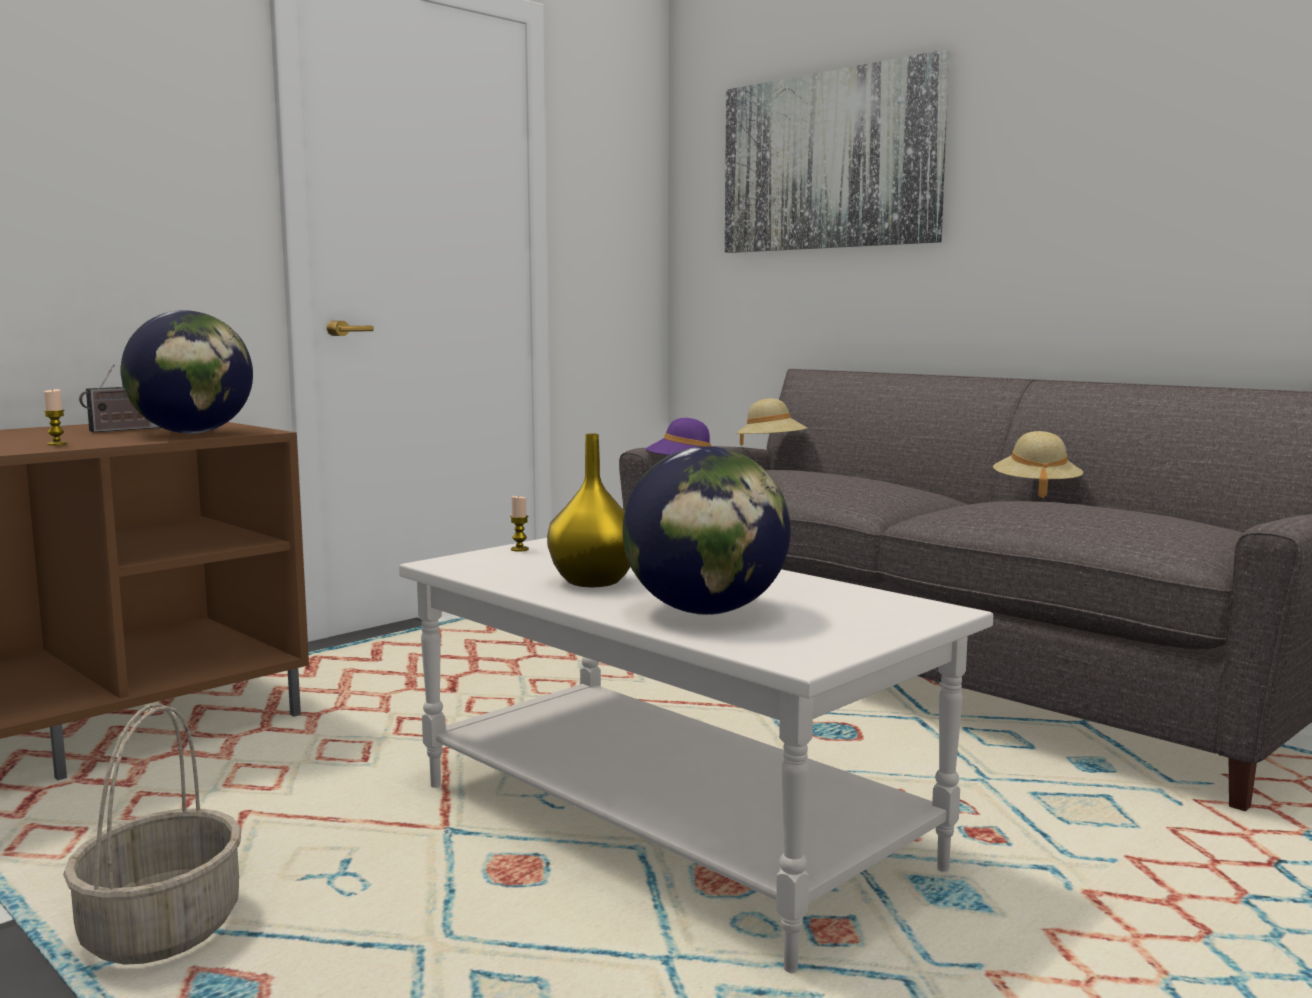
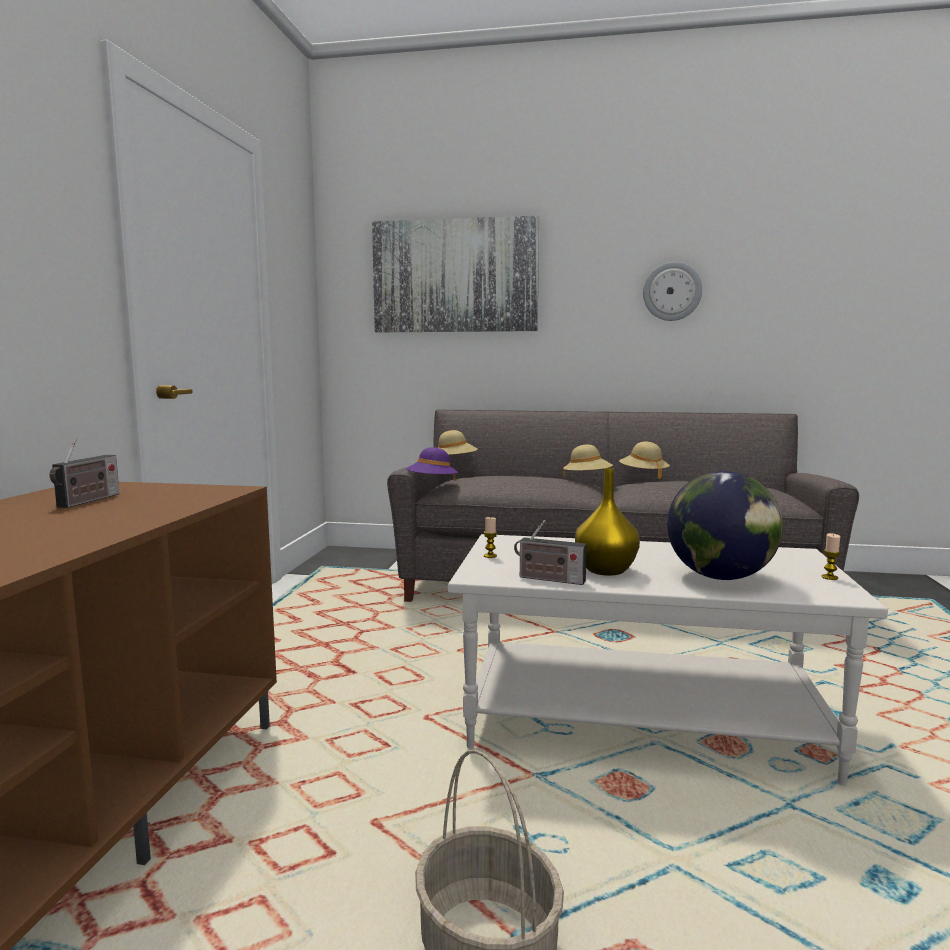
camera: 35 degrees left, 0 degrees up
(57, 444) = (100, 525): candle -> candle (829, 577)
(192, 433) = (179, 497): globe -> none
(501, 577) = (548, 579): none -> radio
(930, 487) = (587, 479): none -> beige hat
(1165, 159) = (672, 291): none -> wall clock

